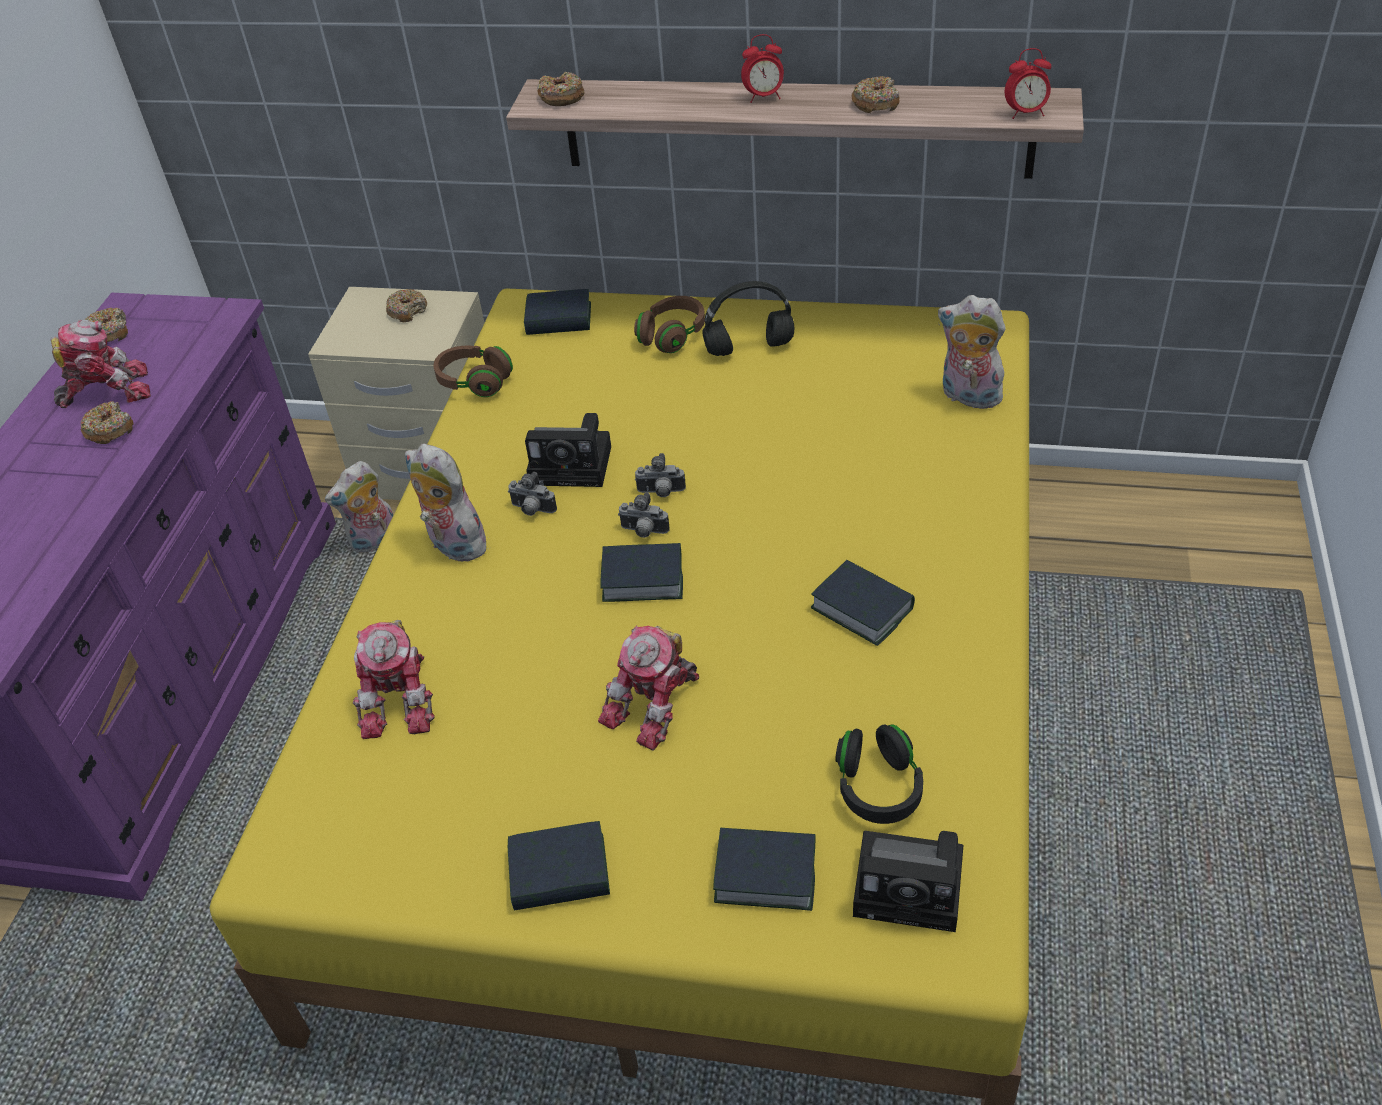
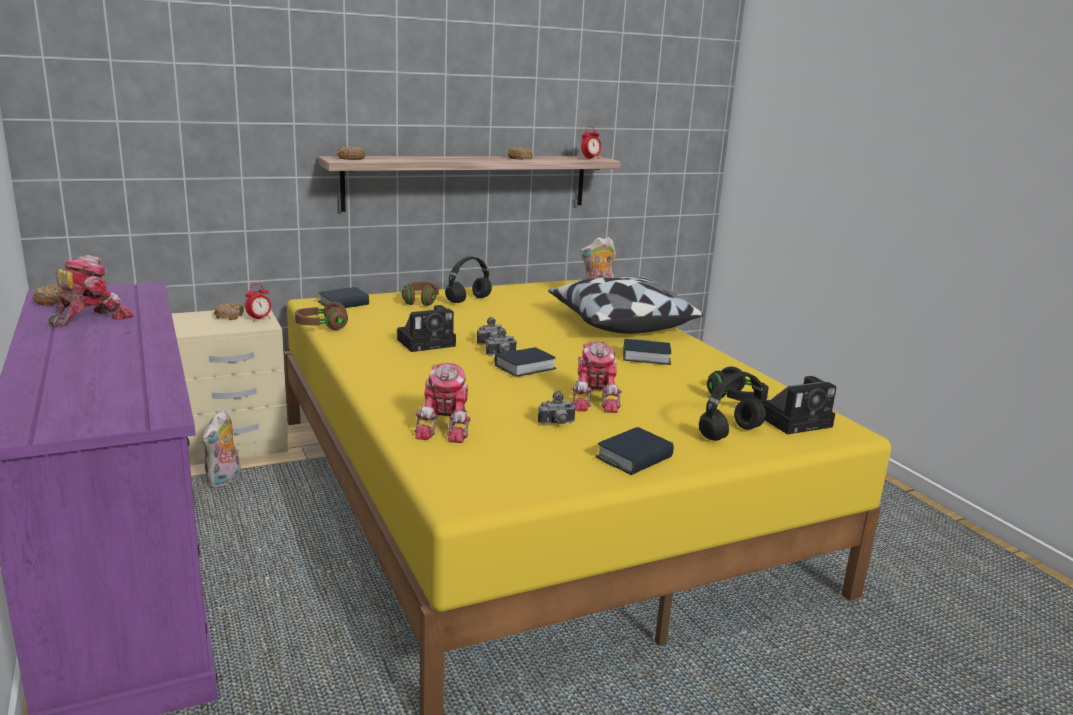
camera: 40 degrees left, 25 degrees down
(109, 430) = (119, 330): donut -> none
(402, 698) = (447, 427): toy robot -> toy robot turned 45 degrees clockwise
(453, 545) = (395, 376): plush toy -> none
(532, 510) = (426, 358): camera -> camera (557, 424)
(764, 97) = (462, 157): alarm clock -> alarm clock (259, 319)
(765, 874) = (730, 433): book -> black headphones
(926, 488) = (619, 324): none -> pillow

